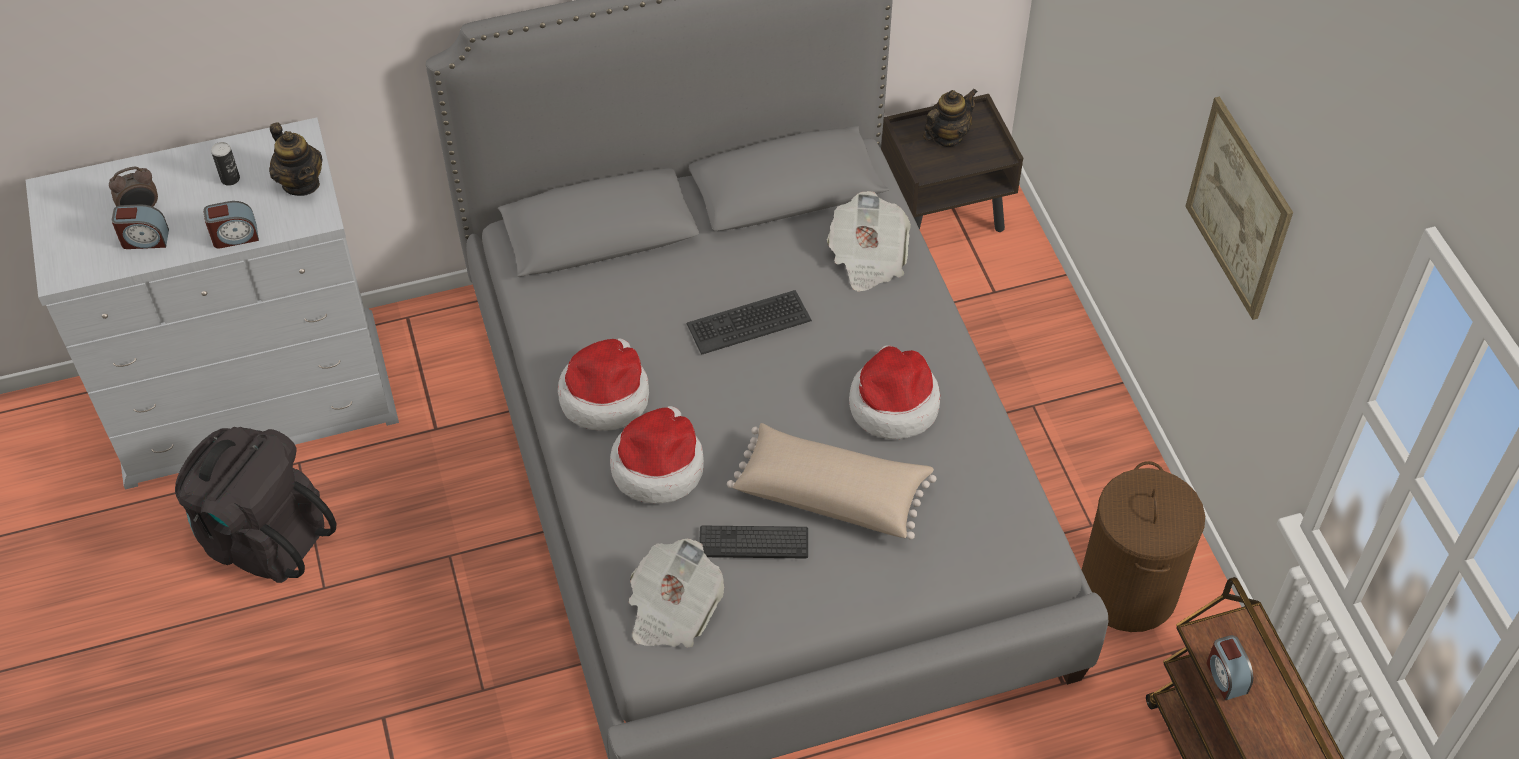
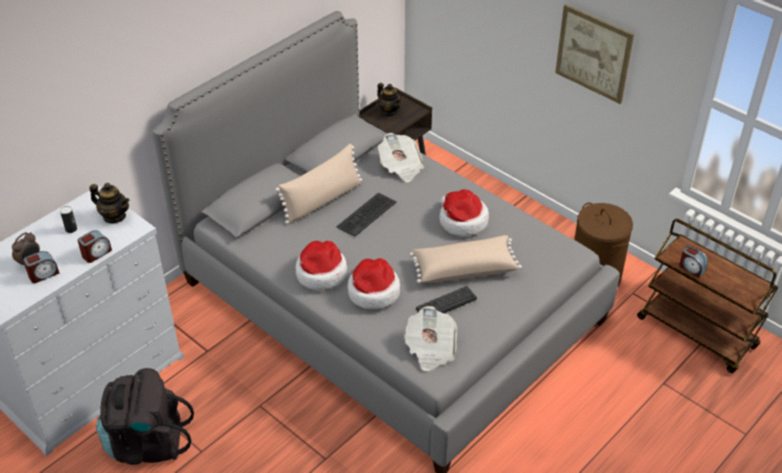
camera: 30 degrees left, 10 degrees down
(700, 265) = (322, 200): none -> beige pillow
(947, 136) = (389, 111): teapot -> teapot turned 120 degrees clockwise

